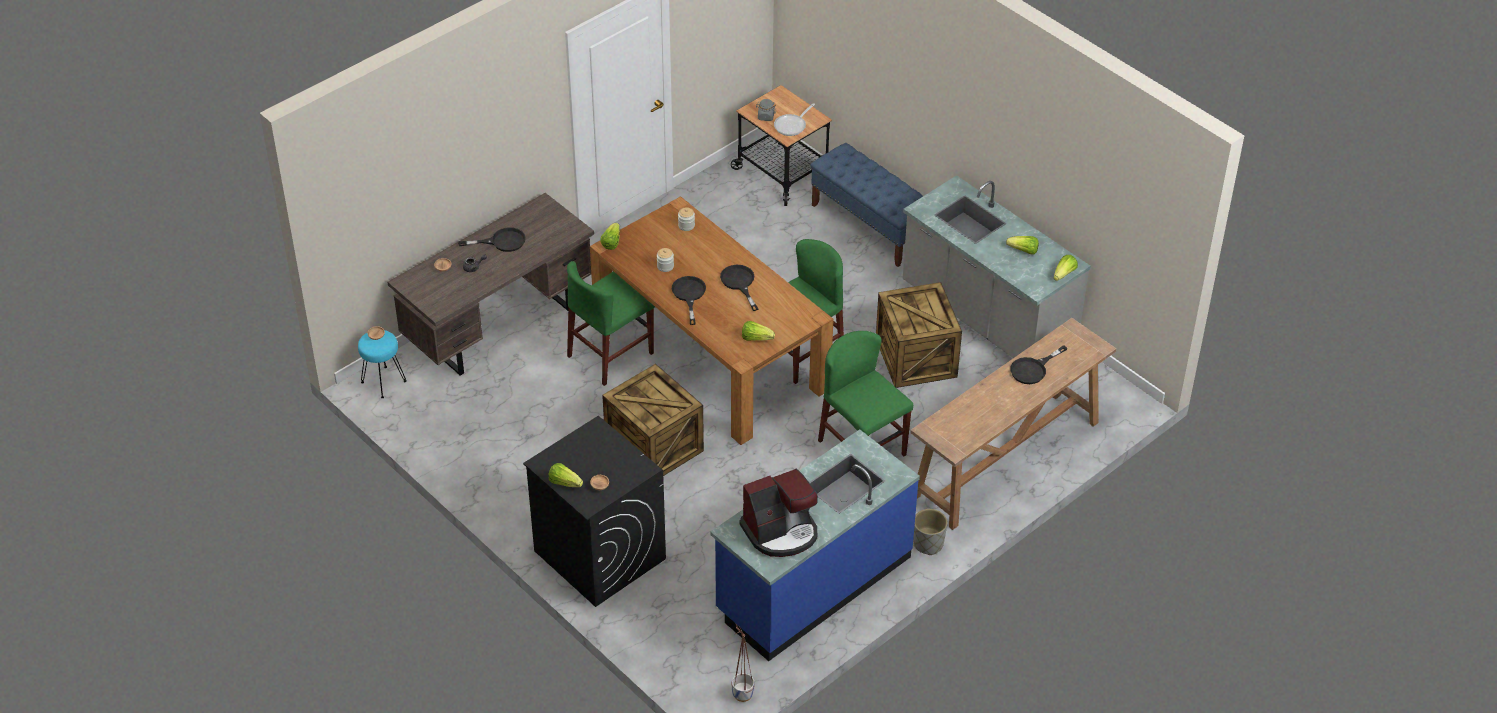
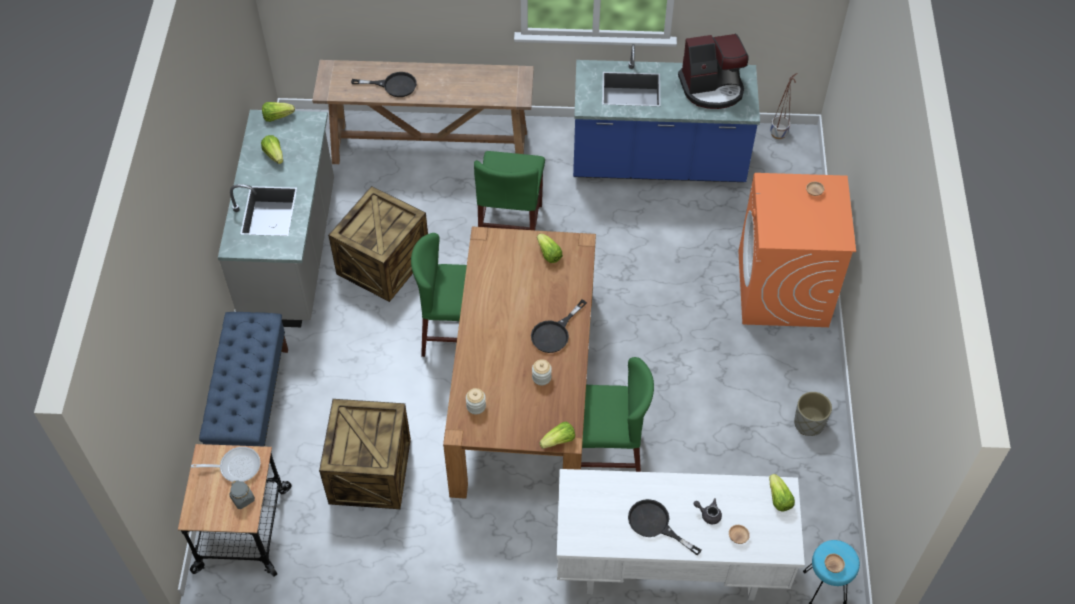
camera: 135 degrees left, 10 degrees up
(499, 325) = (668, 566): brown desk -> white desk
(564, 482) = (838, 213): lettuce -> lettuce (778, 499)
(598, 554) = (783, 289): black washing machine -> orange washing machine
(655, 445) = (654, 343): crate -> crate (368, 470)
(739, 283) = (502, 312): black frying pan -> none
(781, 532) = (712, 88): coffee machine -> coffee machine turned 150 degrees clockwise
(927, 544) = (553, 135): grey planter -> grey planter (809, 424)

